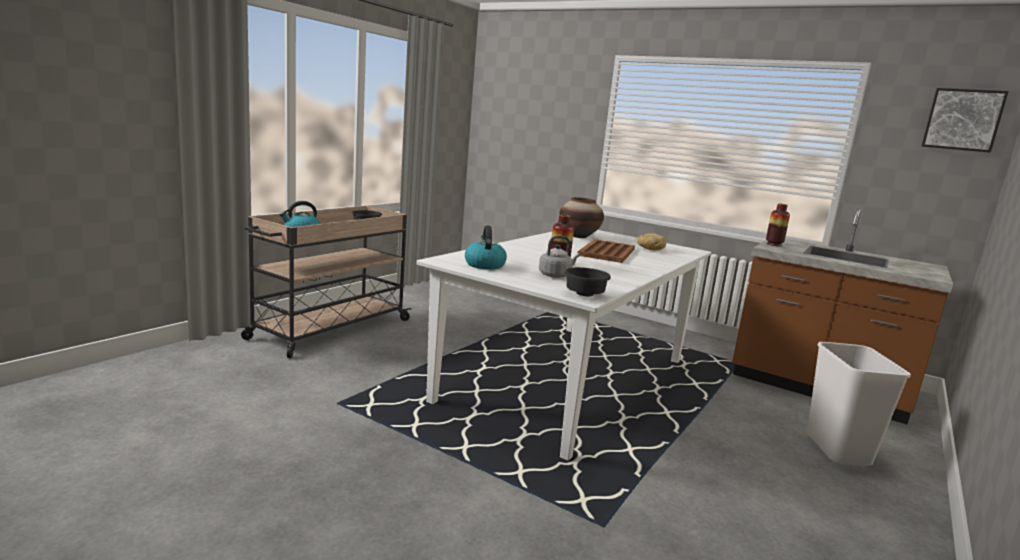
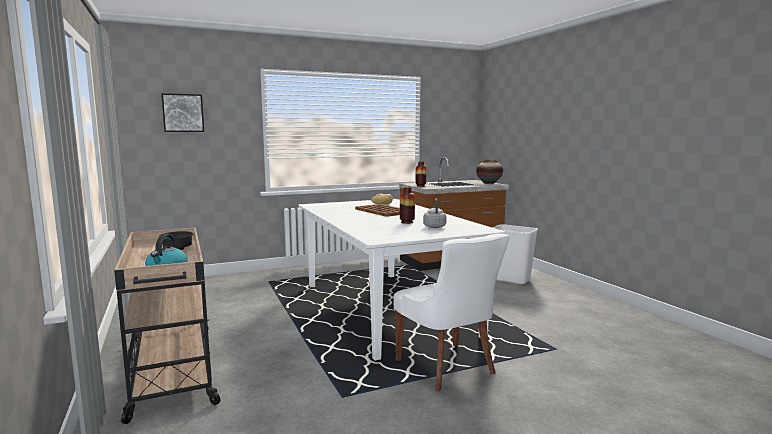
camera: 55 degrees left, 5 degrees down
(453, 447) = (447, 367): none -> white chair
(484, 265) = (397, 234): kettle -> none
(578, 236) = (332, 208): vase -> vase (489, 183)
(586, 295) = (481, 229): black bowl -> none
(963, 120) = (461, 106): picture -> picture (183, 113)

